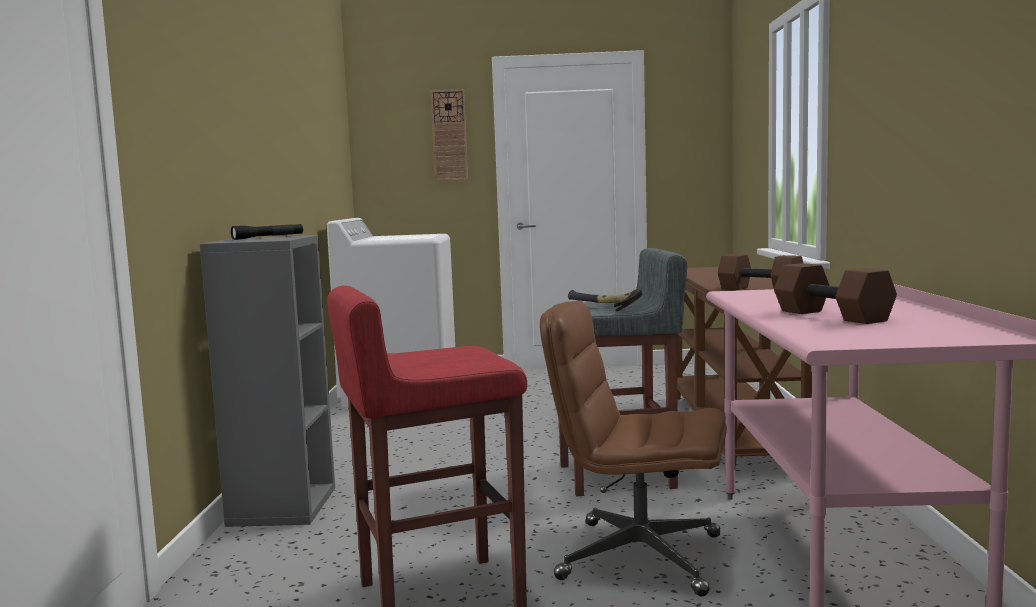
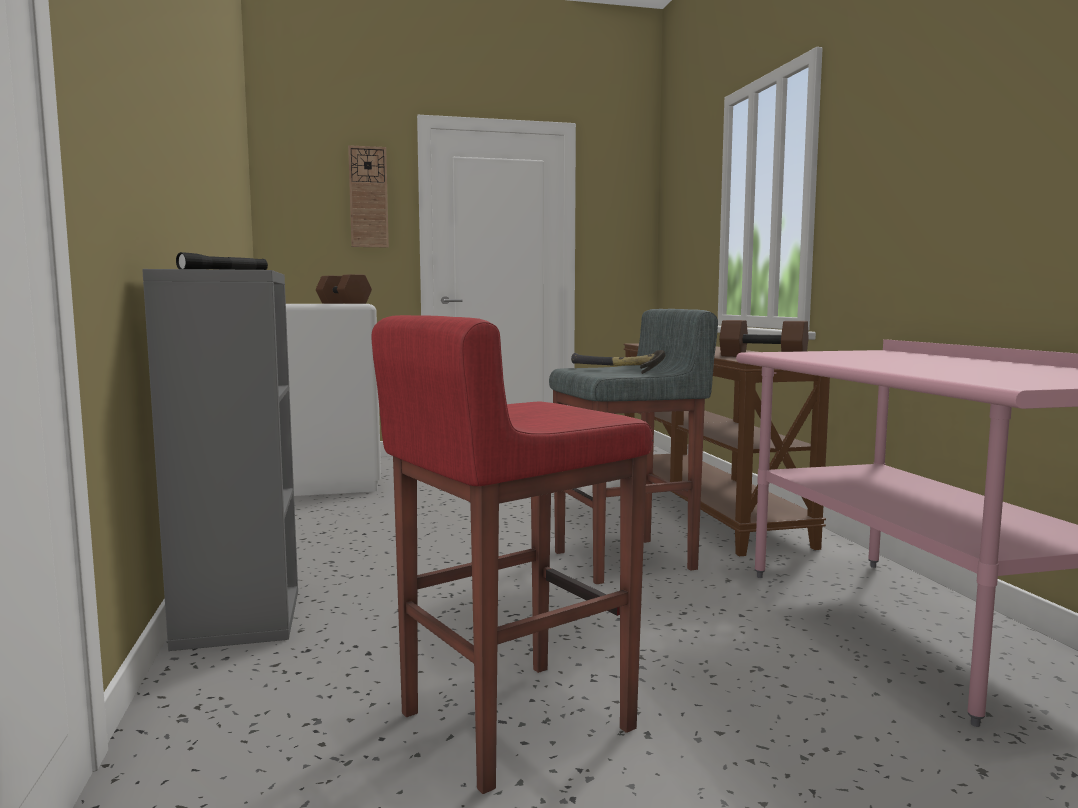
camera: 15 degrees left, 0 degrees up
(638, 557) = (715, 648): brown office chair -> none
(834, 316) = (940, 367): brown dumbbell -> brown dumbbell (344, 303)

